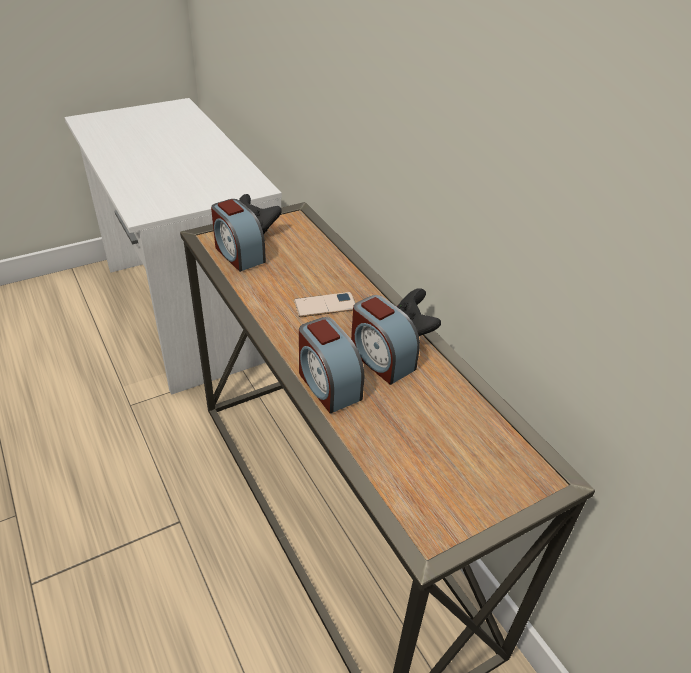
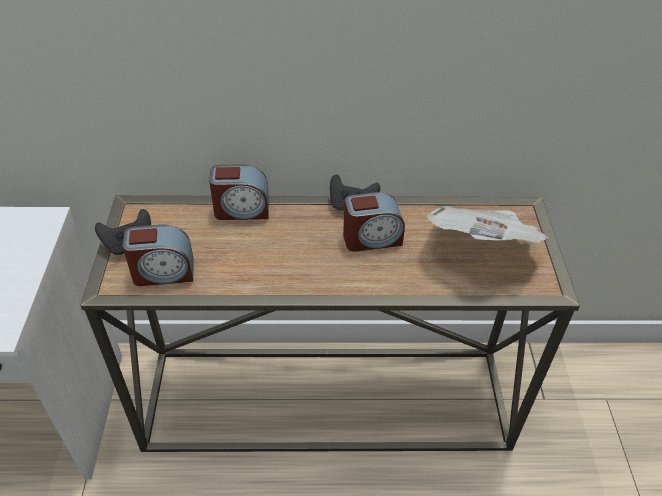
camera: 60 degrees left, 5 degrees up
(325, 305) = (284, 243): phone -> none
(328, 385) = (383, 279): alarm clock -> alarm clock (241, 210)
(446, 451) = (482, 246): none -> newspaper

